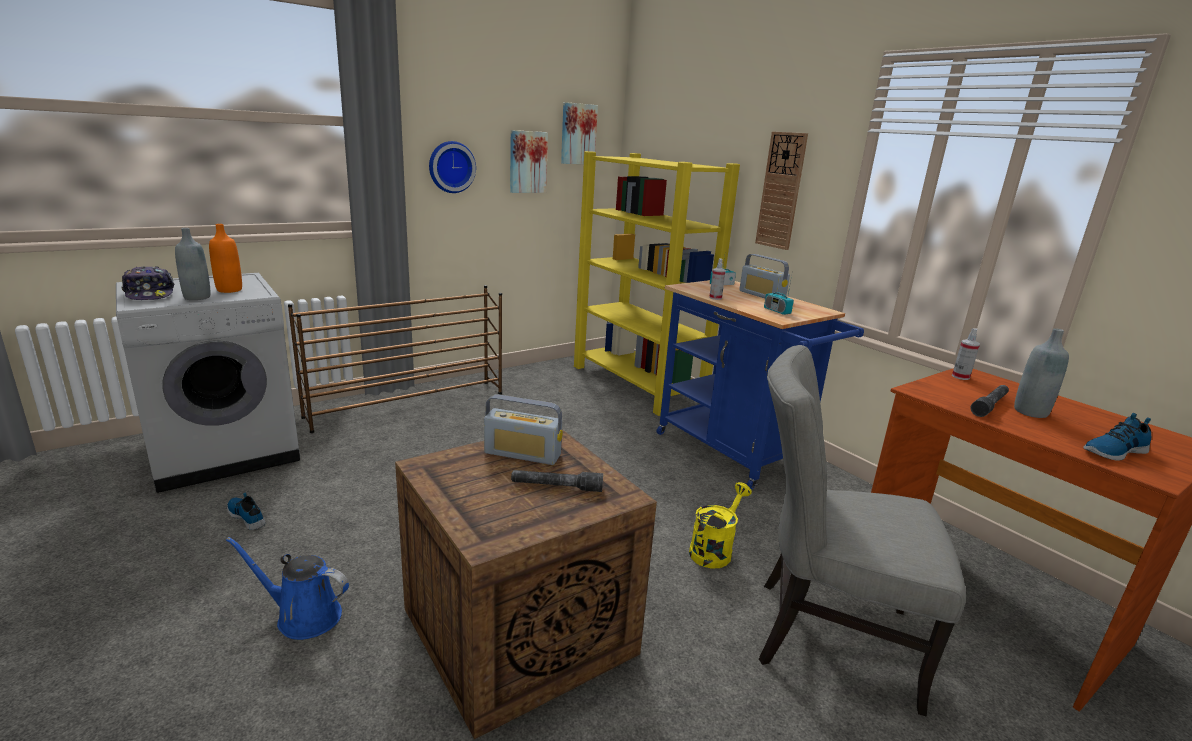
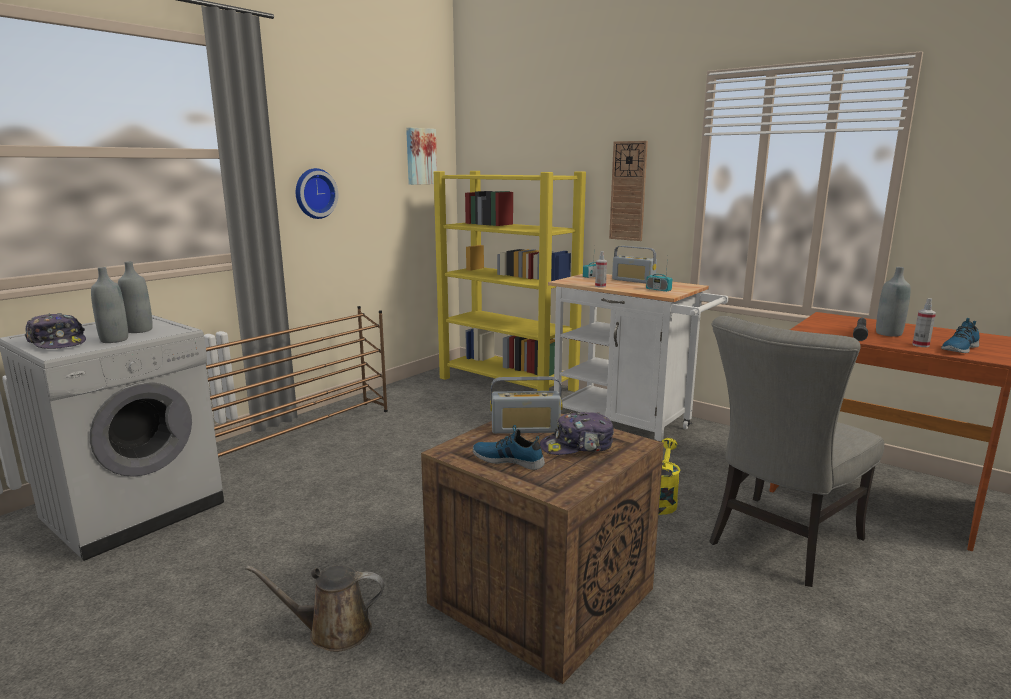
camera: 15 degrees left, 5 degrees down
(229, 290) = (139, 330): orange bottle -> grey bottle
(247, 516) = (205, 561): shoe -> shoe (508, 459)
(303, 616) = (333, 631): blue watering can -> brown watering can
(527, 162) = (380, 185): picture -> none
(556, 487) = (577, 446): grey flashlight -> cap
(736, 455) = (628, 426): blue cart -> white cart
(823, 635) = (779, 543): grey chair -> grey chair turned 45 degrees counterclockwise
(960, 377) = (823, 319): spray bottle -> spray bottle (920, 345)

